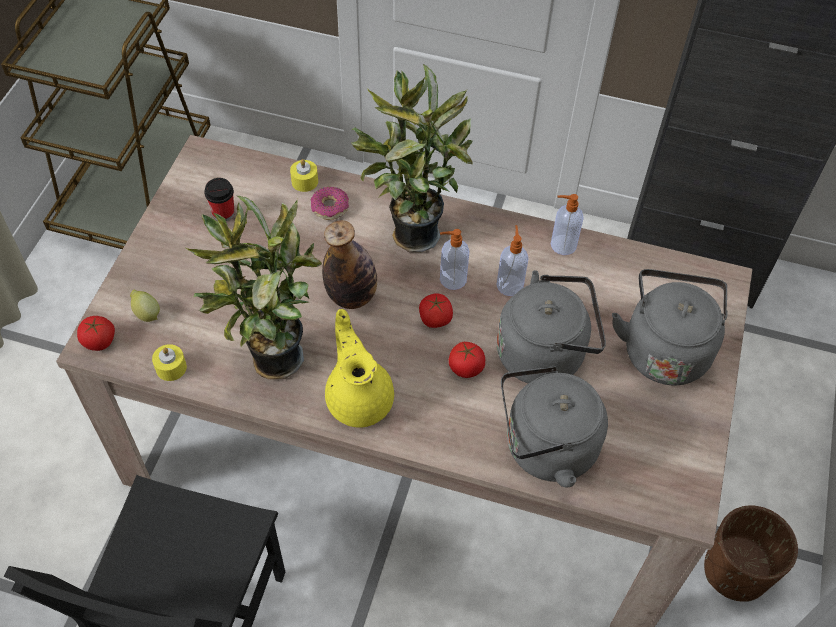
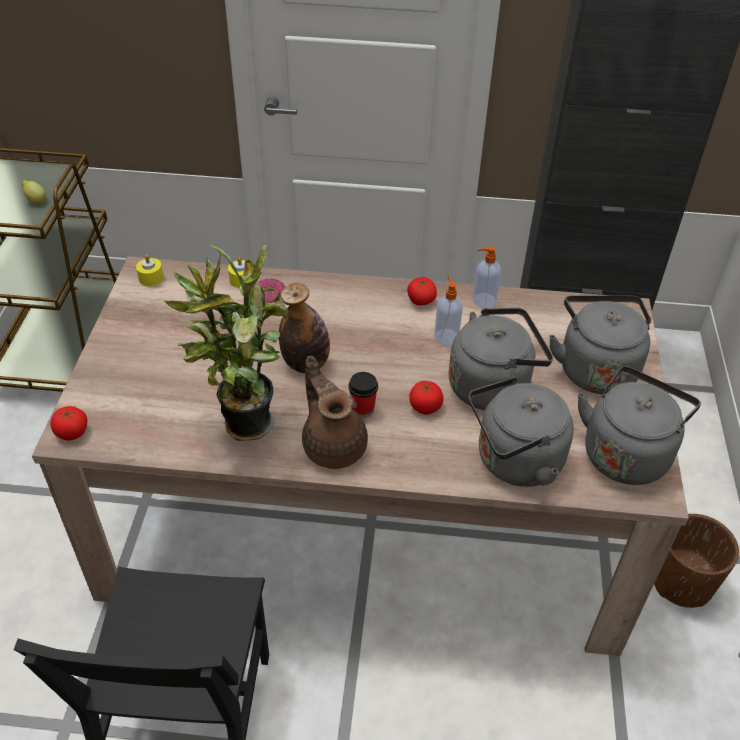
camera: 10 degrees left, 10 degrees down
(146, 314) = (114, 403): lemon -> lemon (36, 201)
(171, 368) = (147, 445): yellow candle -> yellow candle (151, 278)
(223, 213) = (171, 313): cup -> cup (362, 409)
(359, 397) = (333, 445): yellow teapot -> brown teapot
(410, 233) = (347, 308): potted plant -> none
(435, 319) = (386, 372): tomato -> tomato (421, 300)
(452, 279) = (393, 339): soap dispenser -> none
(669, 457) = (626, 452): none -> grey kettle

